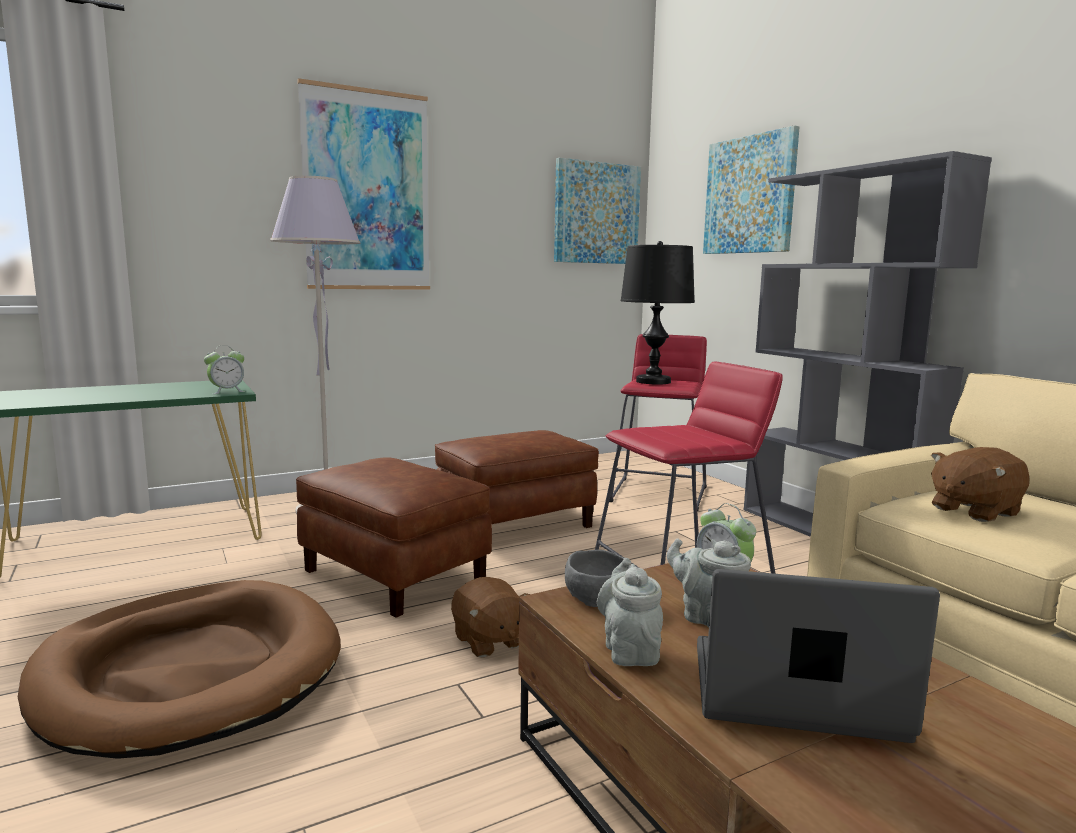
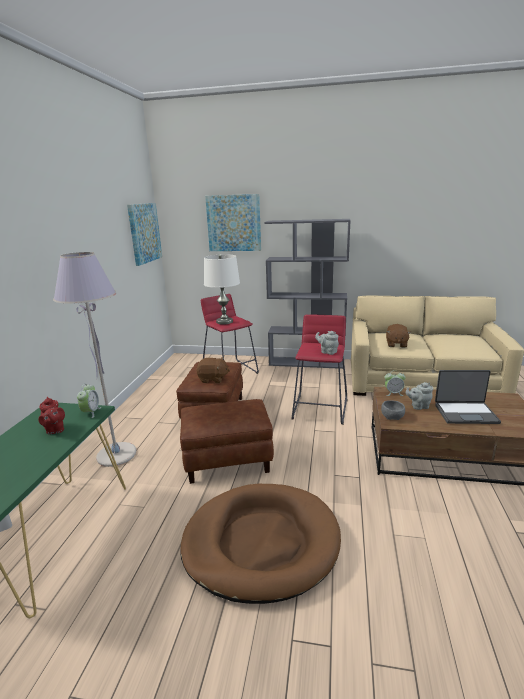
camera: 50 degrees left, 10 degrees up
(169, 391) = (55, 430): none -> red teapot
(367, 191) = (59, 247): picture -> none
(489, 641) = (311, 457): brown plush toy -> brown plush toy (213, 379)
(629, 650) = (430, 424): grey teapot -> grey teapot (327, 352)
(653, 381) = (224, 321): black table lamp -> white table lamp
(795, 694) = (465, 413): laptop -> laptop turned 135 degrees counterclockwise

